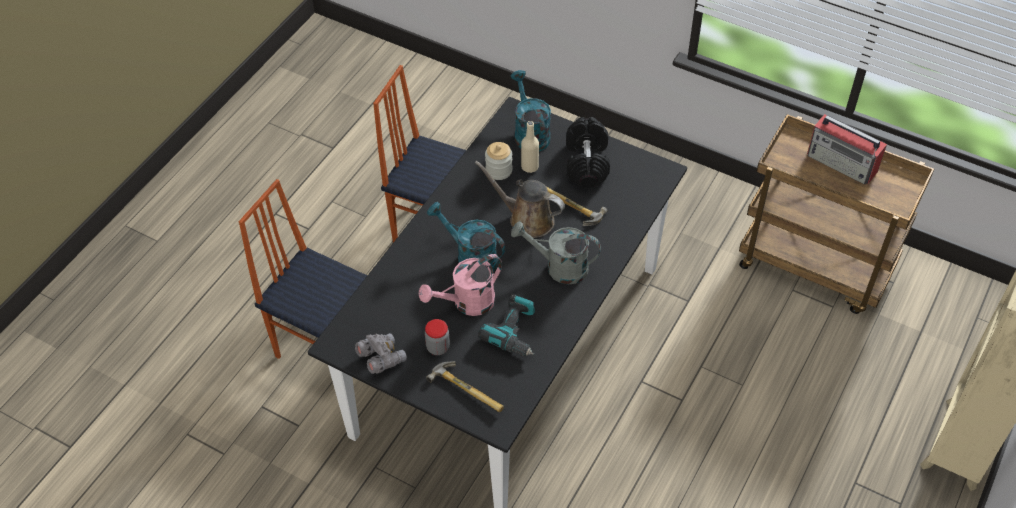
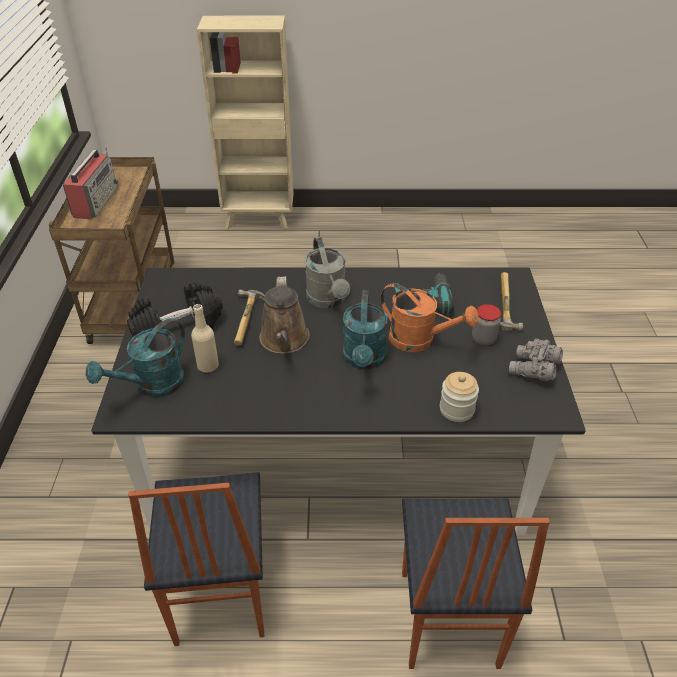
camera: 120 degrees left, 10 degrees down
(467, 303) = (420, 340): pink watering can -> orange watering can
(499, 170) = (228, 388): jar -> jar (456, 409)

